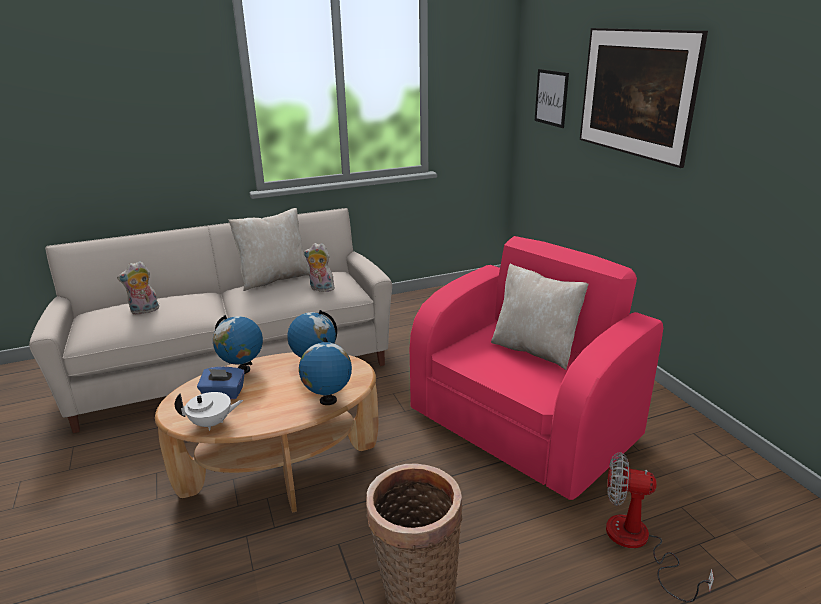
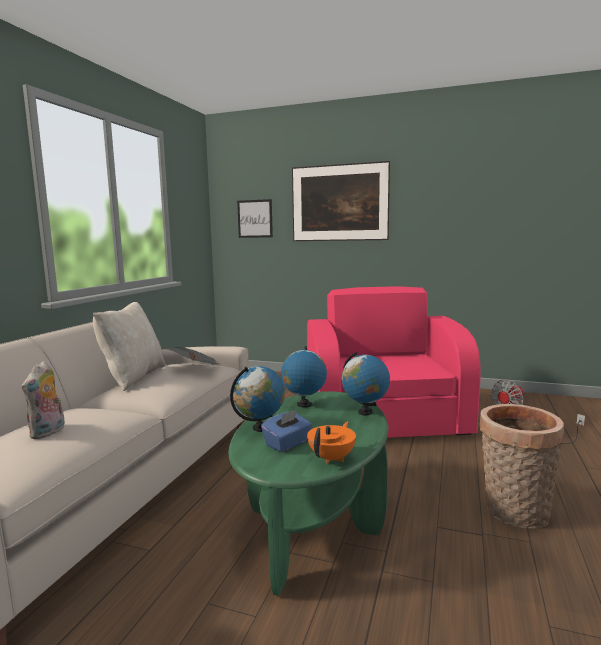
camera: 50 degrees left, 15 degrees down
(212, 423) = (332, 458): white teapot -> orange teapot
(281, 471) = (313, 522): brown coffee table -> green coffee table
(320, 289) = (197, 369): plush toy -> newspaper
(534, 350) = (384, 359): beige pillow -> none

